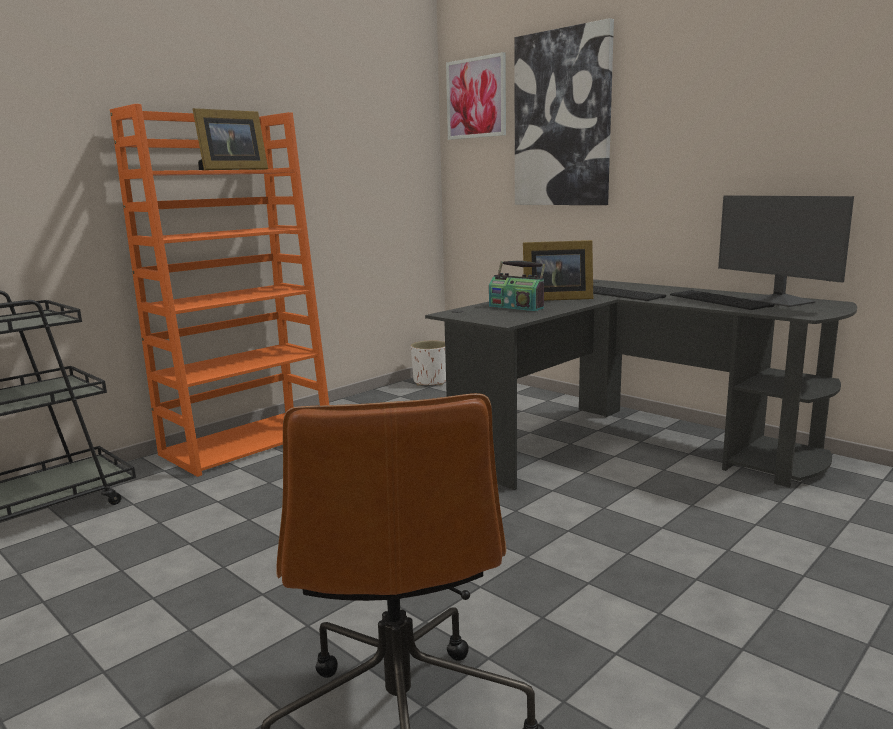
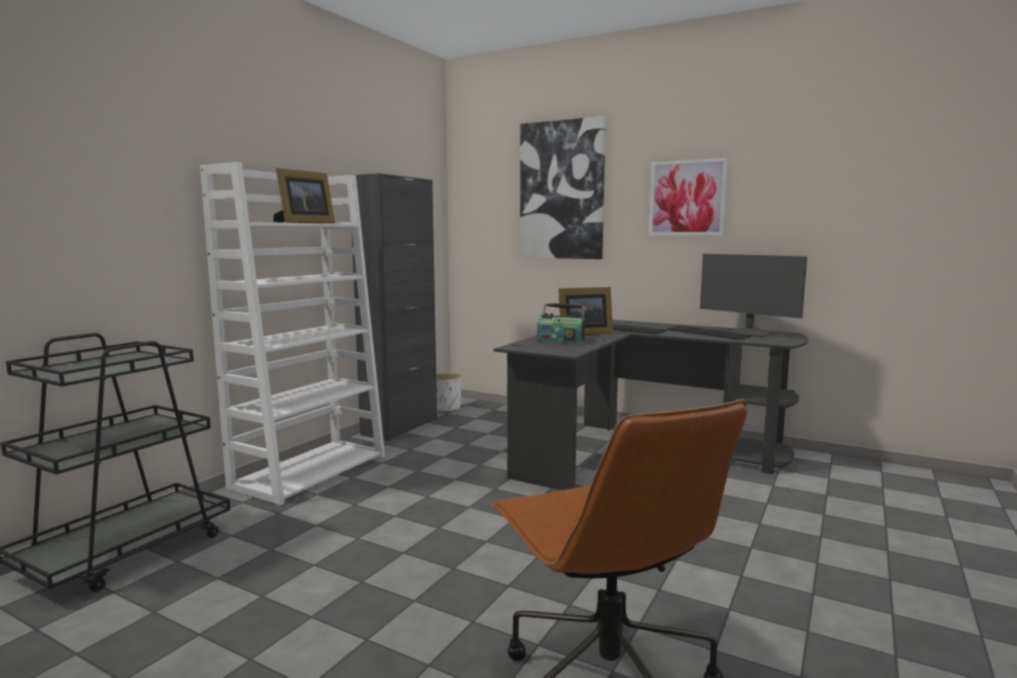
camera: 15 degrees left, 5 degrees down
(249, 442) = (310, 470): orange bookcase -> white bookcase
(369, 400) = (400, 427): none -> black cabinet
(476, 98) = (483, 169): picture -> picture (687, 198)

